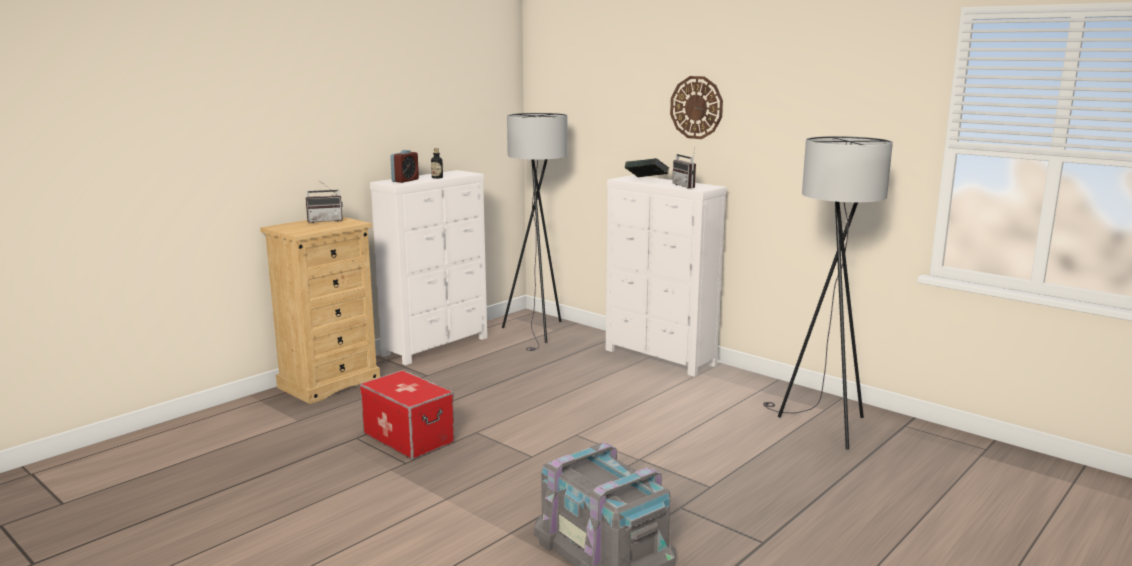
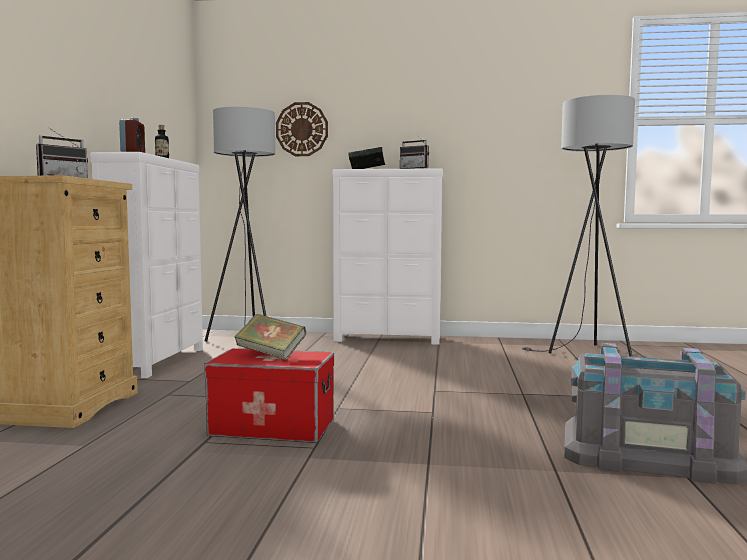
camera: 35 degrees left, 10 degrees down
(409, 385) = (271, 355): none -> book
(696, 107) = (404, 106): wall clock -> wall clock (302, 129)

